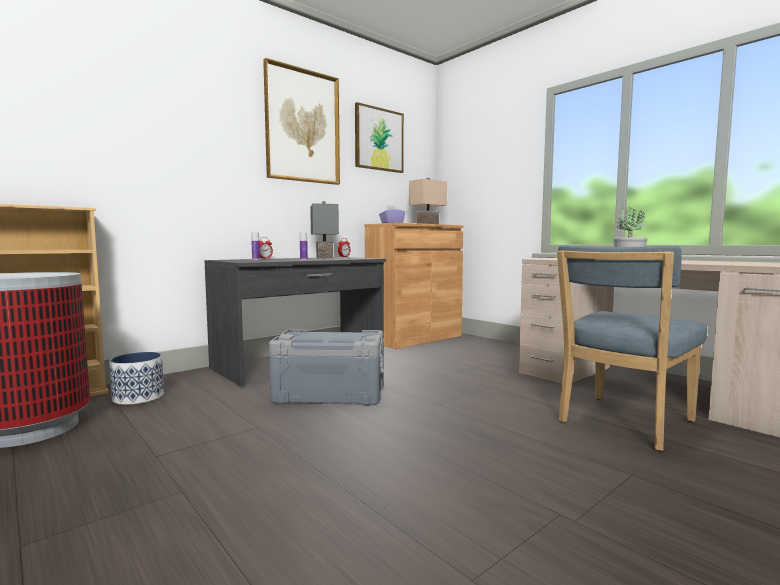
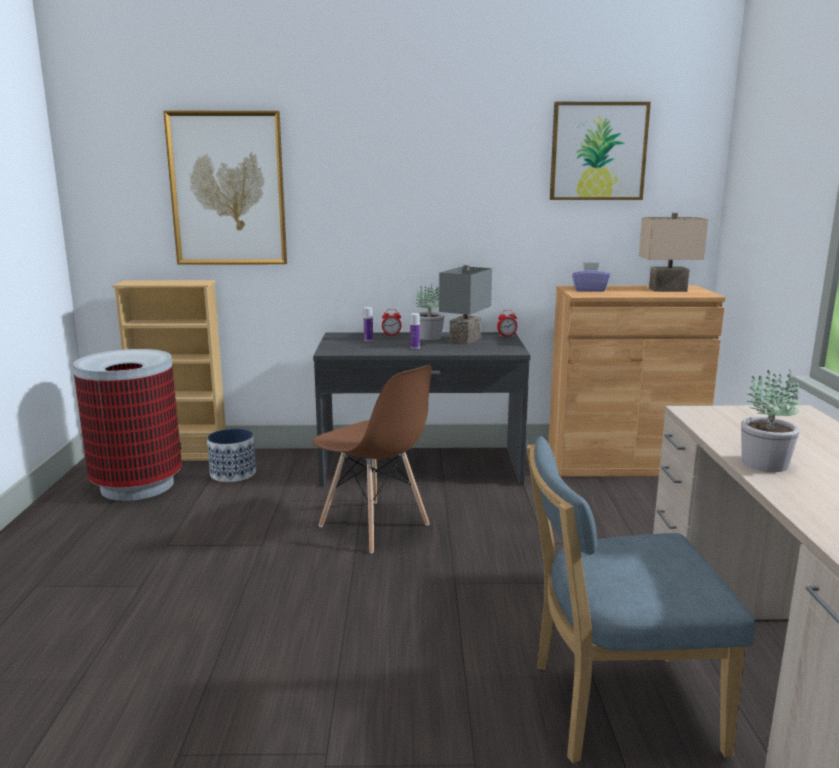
camera: 40 degrees right, 10 degrees up
(296, 258) = (429, 337): none -> potted plant
(302, 126) = (462, 153): picture -> picture (228, 189)
(329, 394) = (375, 526): grey storage box -> brown chair

